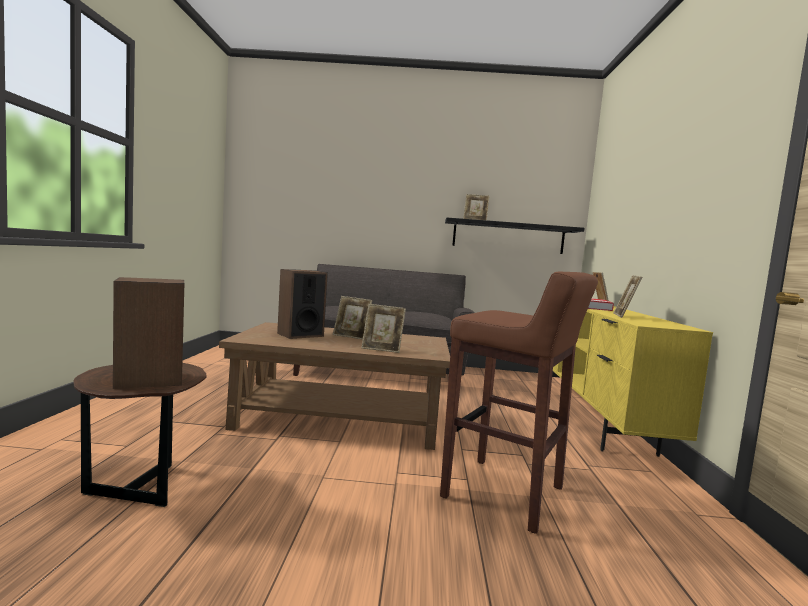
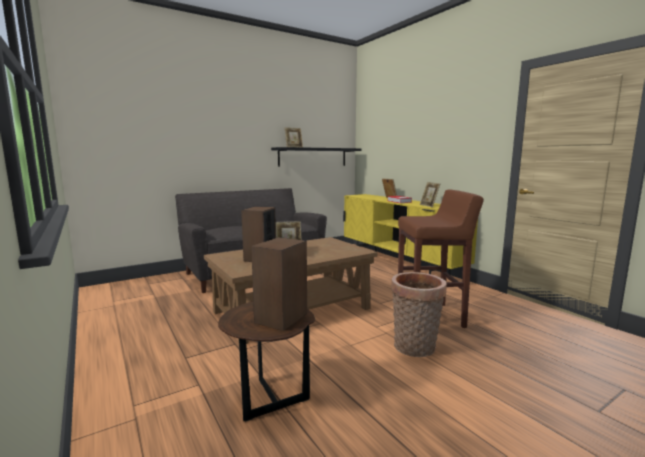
camera: 35 degrees left, 5 degrees up
(382, 349) = (330, 254): picture frame -> none
(392, 520) = (415, 348): none -> basket

